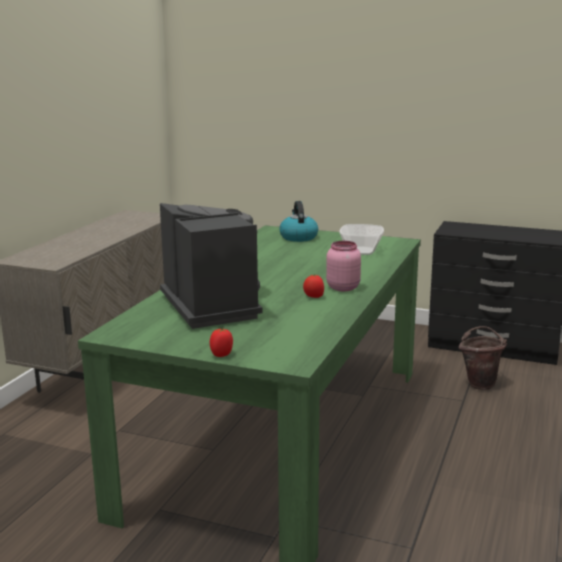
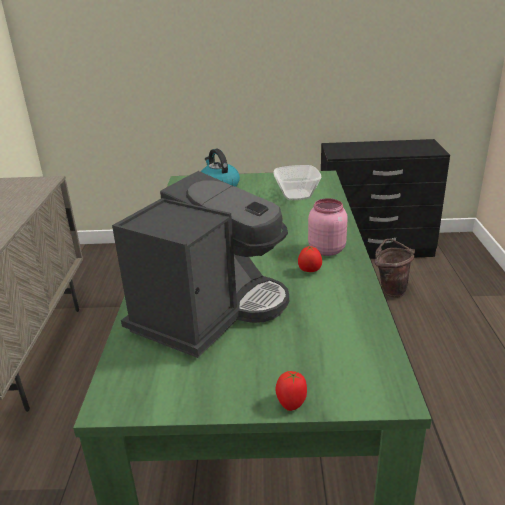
camera: 20 degrees left, 10 degrees up
(213, 306) = (209, 311): coffee machine -> coffee machine turned 75 degrees clockwise

